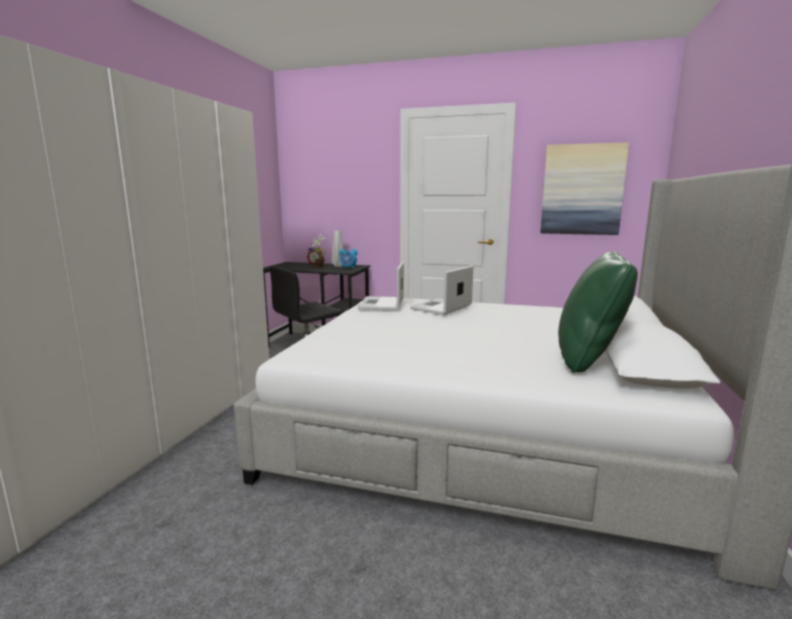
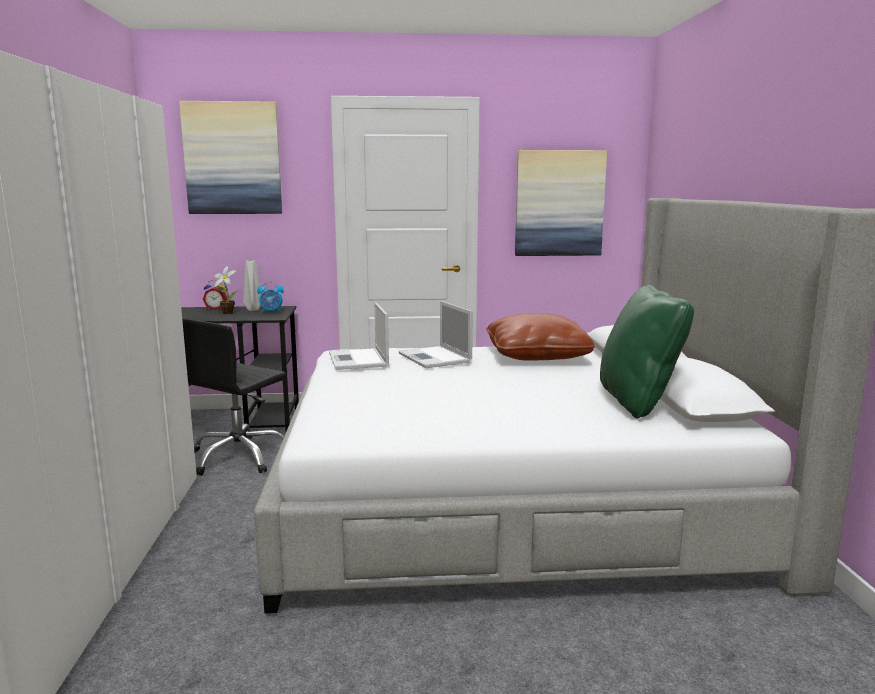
camera: 20 degrees left, 0 degrees up
(332, 158) = (232, 158): none -> picture
(441, 307) = (435, 358): laptop -> laptop turned 45 degrees counterclockwise
(528, 313) = (536, 356): none -> brown pillow

